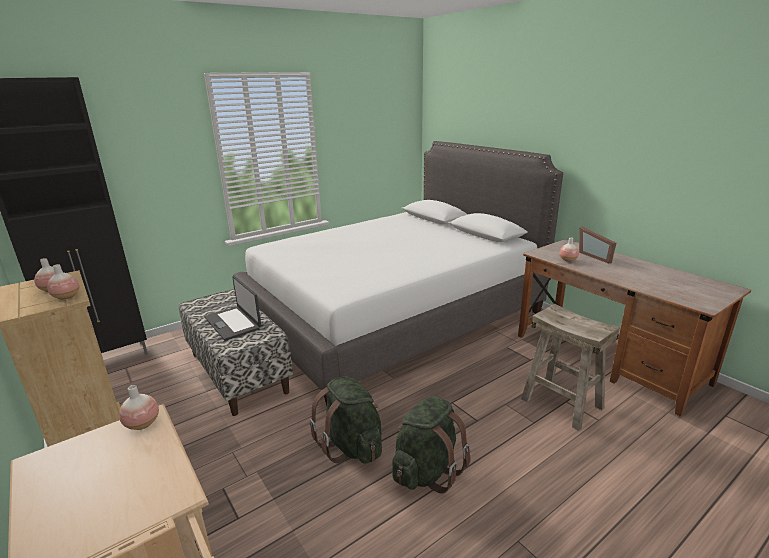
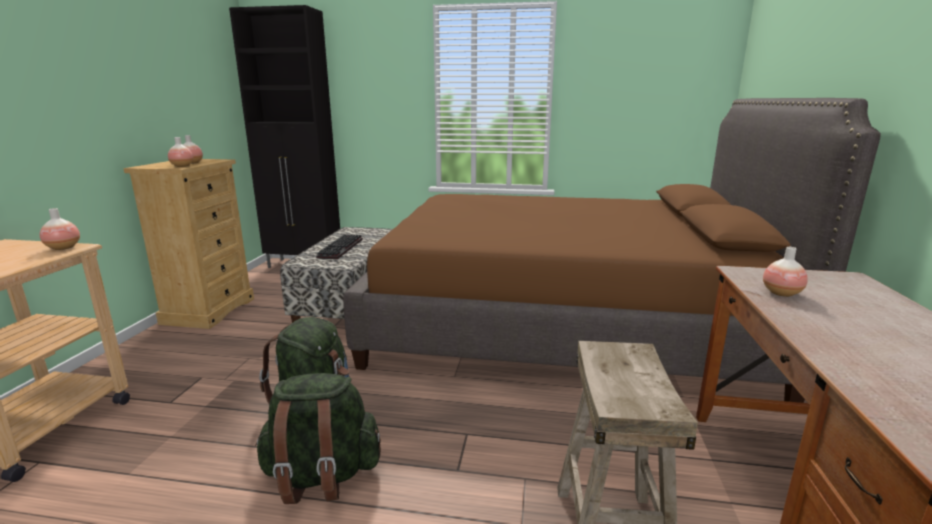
camera: 45 degrees right, 5 degrees down
(233, 323) = (342, 249): laptop -> keyboard
(393, 316) = (562, 322): white bed -> brown bed
(596, 256) = (868, 307): picture frame -> none

